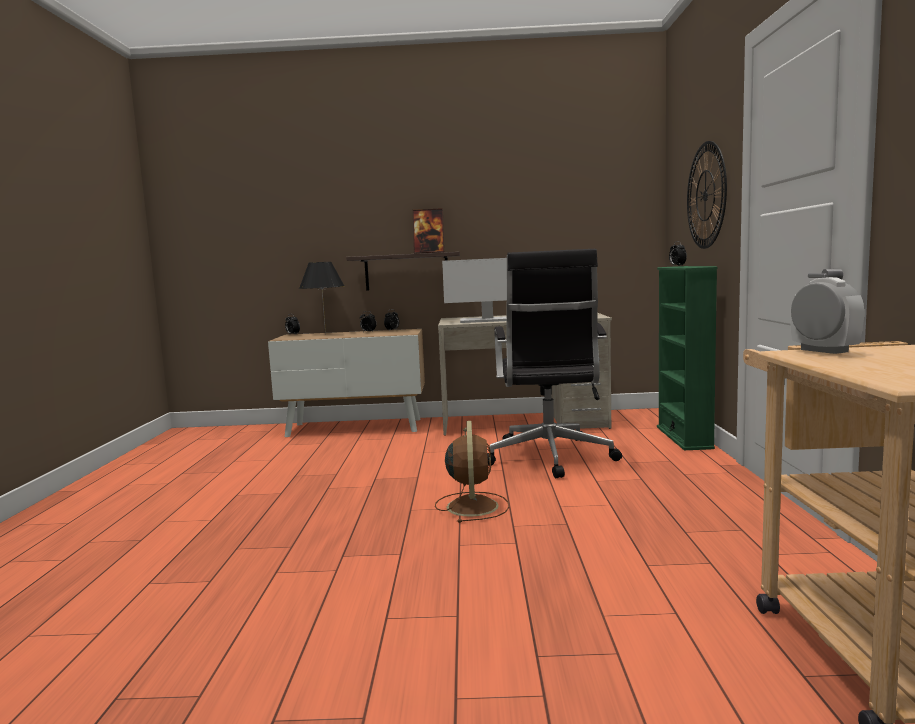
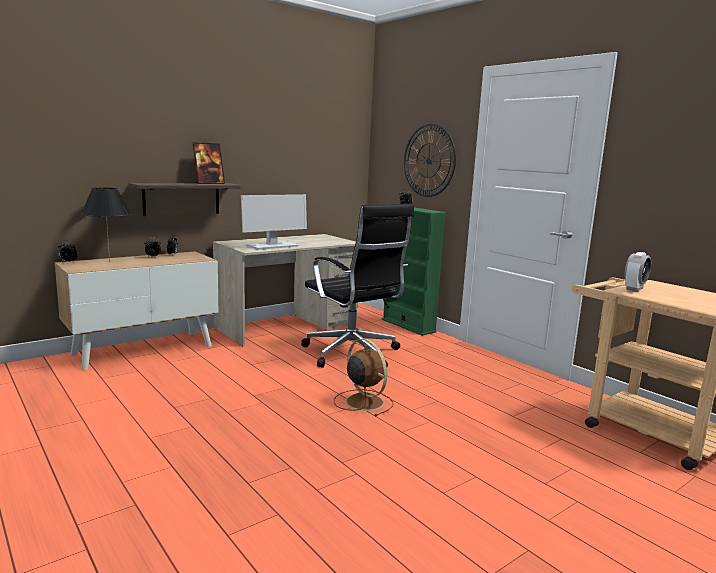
camera: 40 degrees left, 5 degrees up
(824, 350) = (634, 289): alarm clock -> alarm clock turned 105 degrees clockwise

